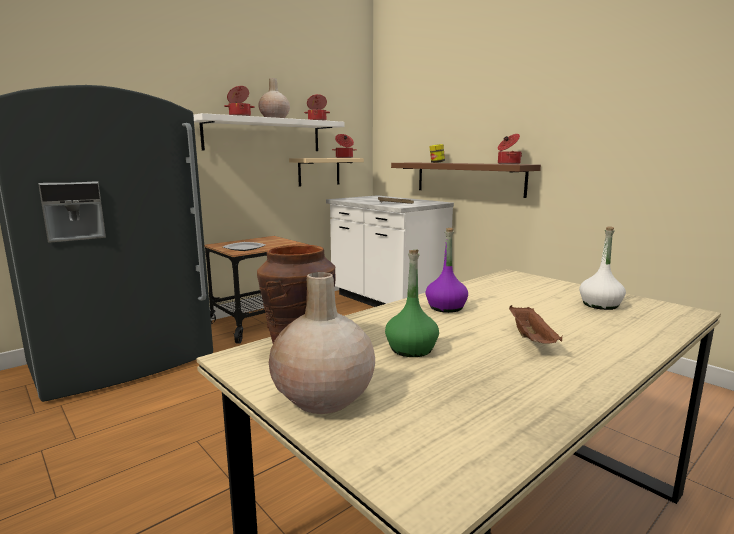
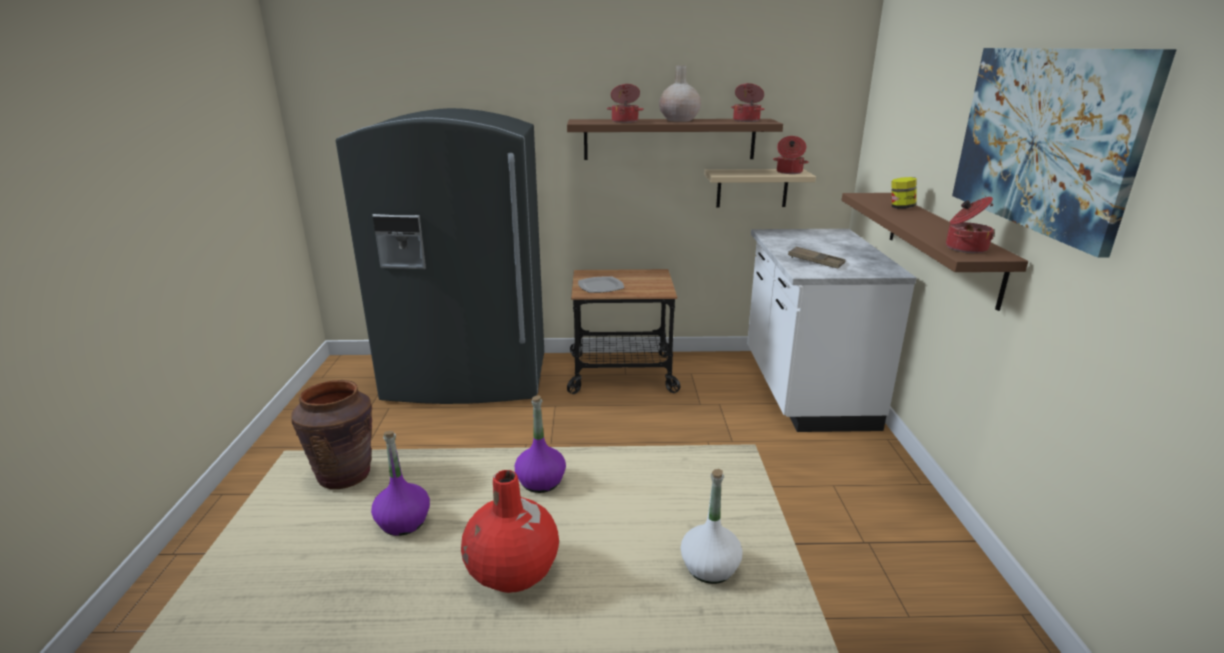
camera: 40 degrees right, 10 degrees up
(264, 135) = (669, 139): white shelf -> brown shelf
(323, 398) = (265, 538): beige vase -> none
(411, 349) = (403, 521): green bottle -> purple bottle
(532, 339) = (513, 572): brown tray -> red vase
(533, 100) = (1043, 139): none -> picture

